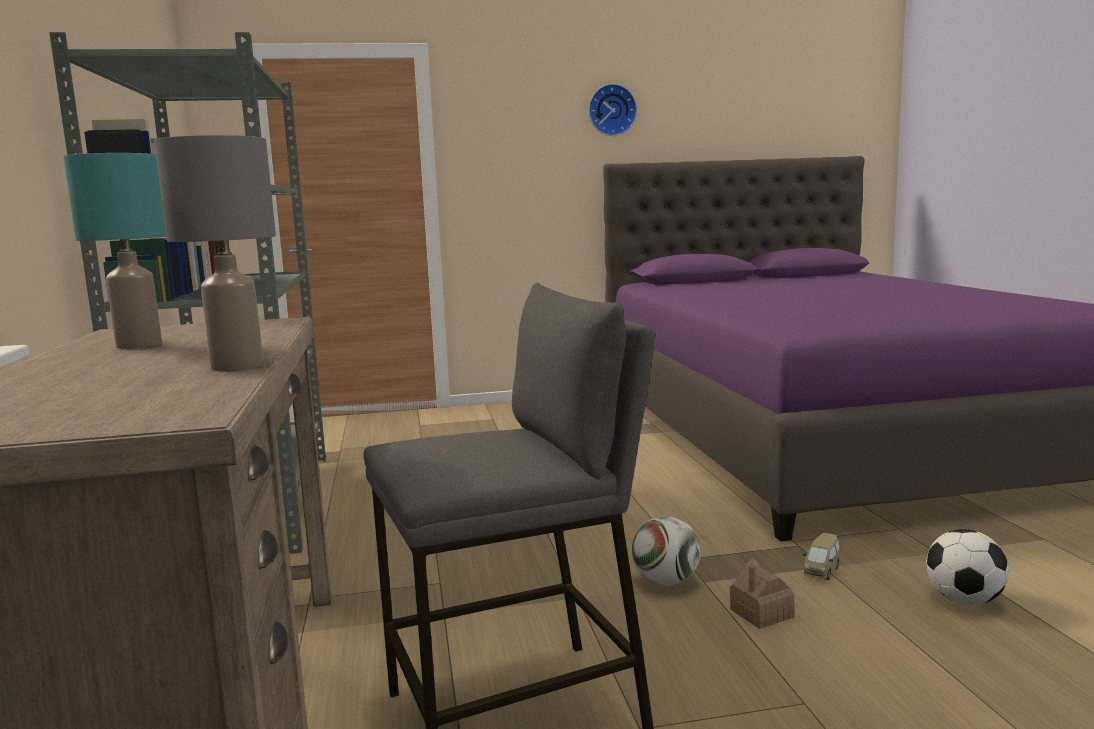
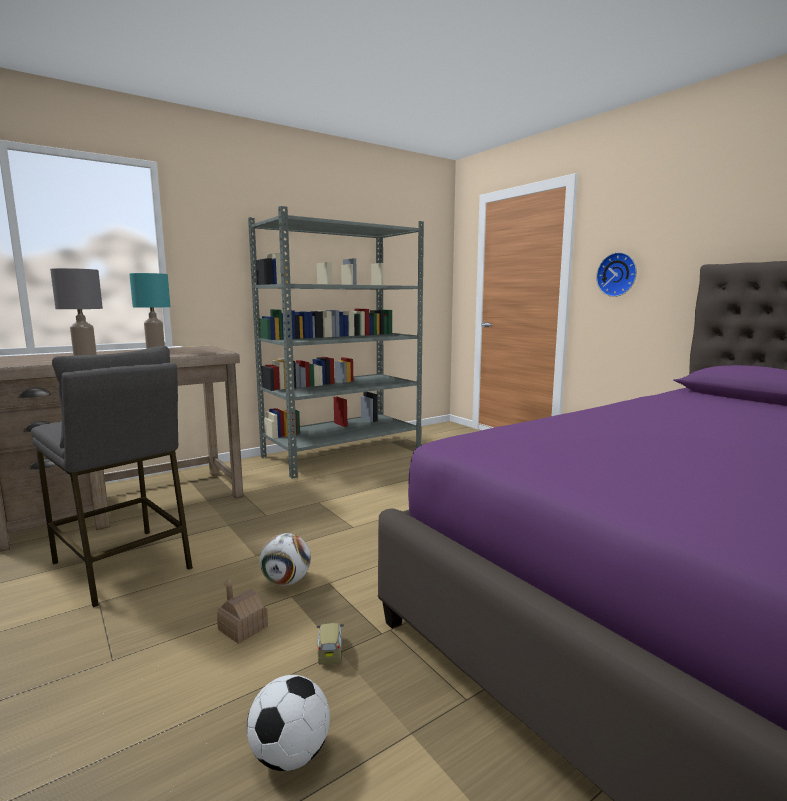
camera: 65 degrees right, 0 degrees up
(611, 110) = (732, 208): wall clock -> wall clock (618, 274)
(821, 571) = (330, 651): toy car -> toy car turned 75 degrees clockwise

